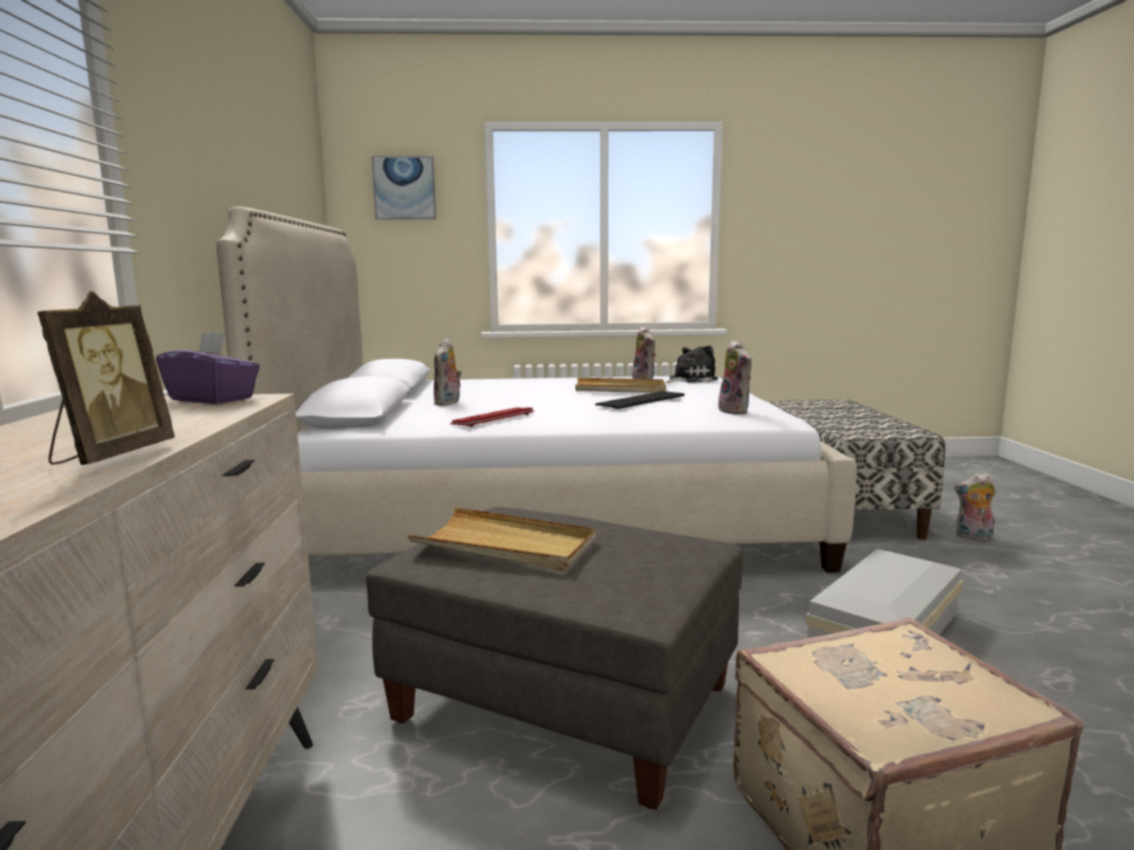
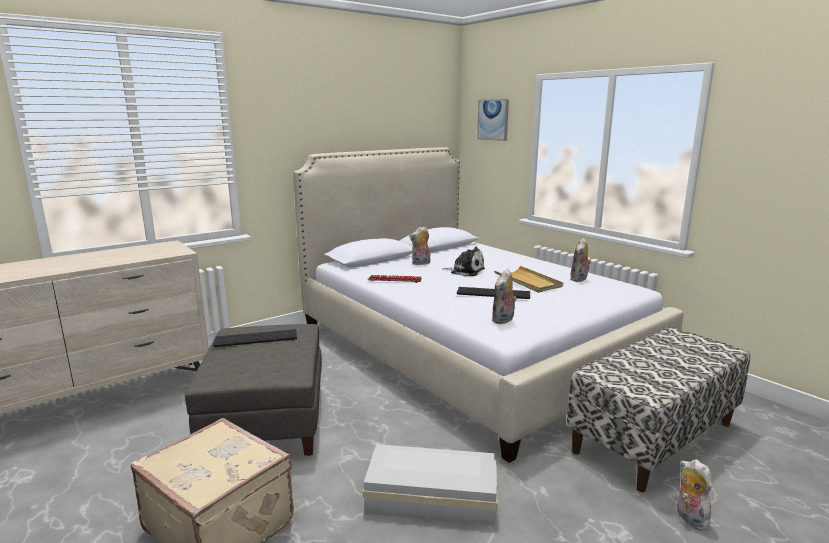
camera: 55 degrees right, 5 degrees up
(111, 456) = (81, 266): picture frame -> none
(213, 399) = (176, 250): purple tissue box -> none
(505, 545) = (255, 339): beige tray -> keyboard
(690, 380) = (609, 288): plush toy -> plush toy (465, 271)

